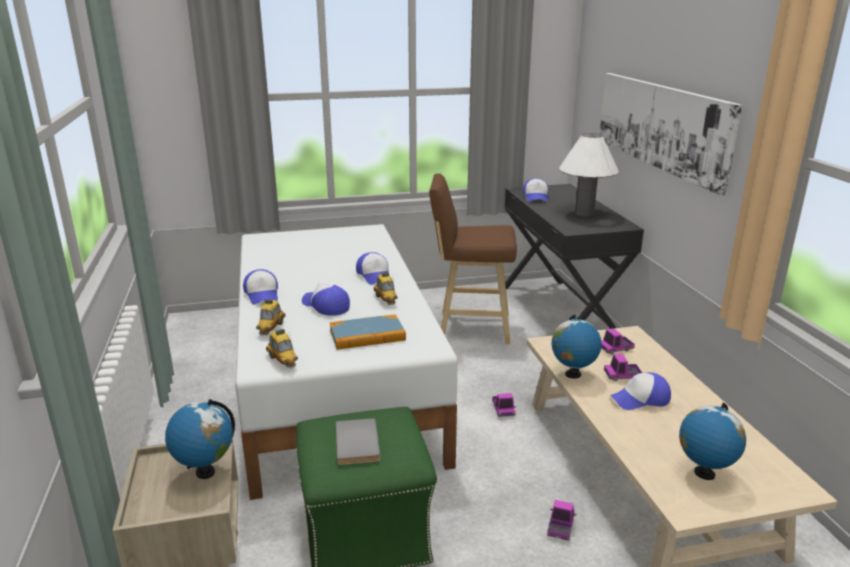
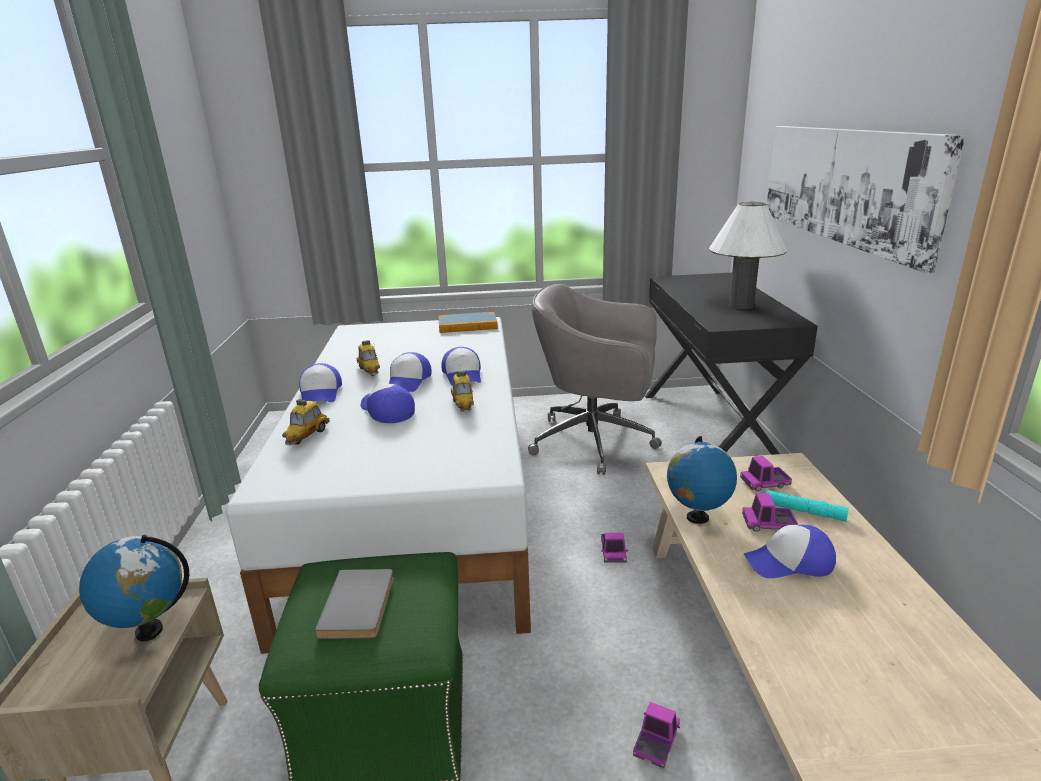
camera: 10 degrees right, 0 degrees up
(283, 360) = (297, 480): toy car -> toy car (369, 371)
(367, 335) = (419, 451): book -> book (467, 325)
(470, 327) = (596, 442): brown stool -> grey office chair
(536, 197) = (684, 286): cap -> cap (409, 381)
(644, 366) = (802, 511): none -> turquoise flashlight
(704, 473) = (877, 701): globe -> none

